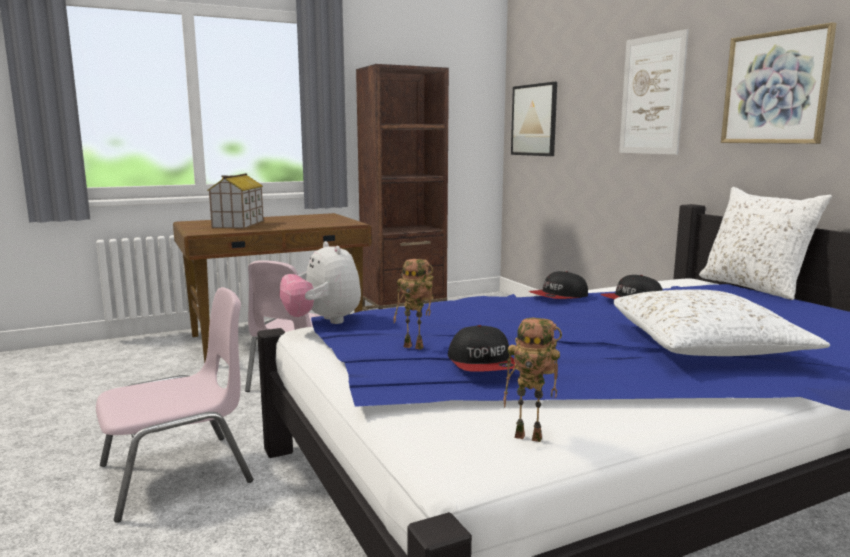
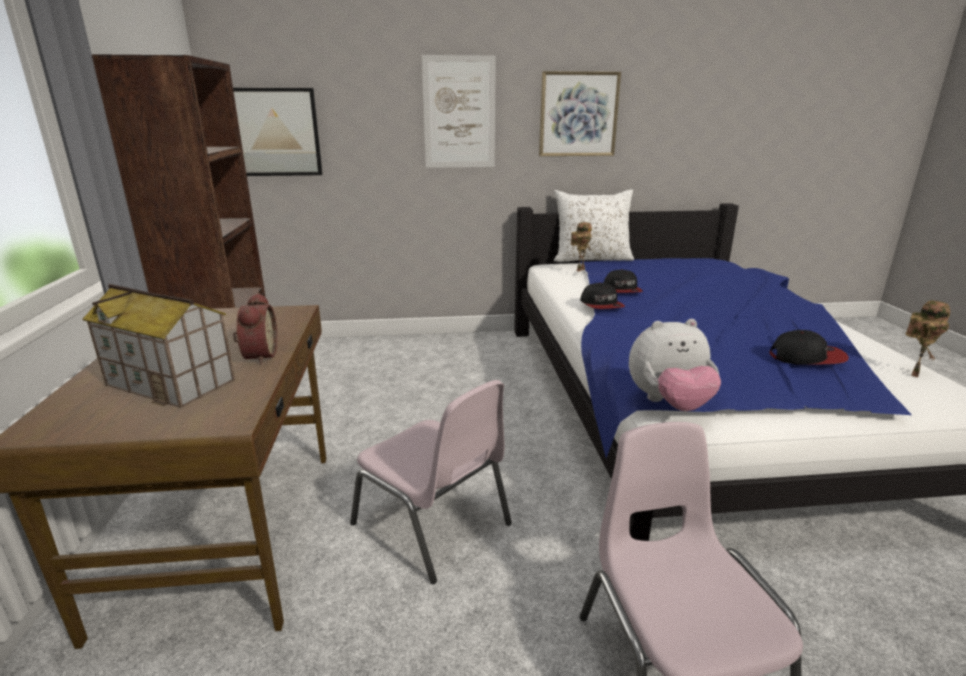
camera: 70 degrees left, 10 degrees up
(276, 227) = (258, 356): none -> alarm clock
(415, 346) = (758, 373): toy robot -> toy robot (580, 269)
(706, 346) = (740, 299): white pillow -> none

